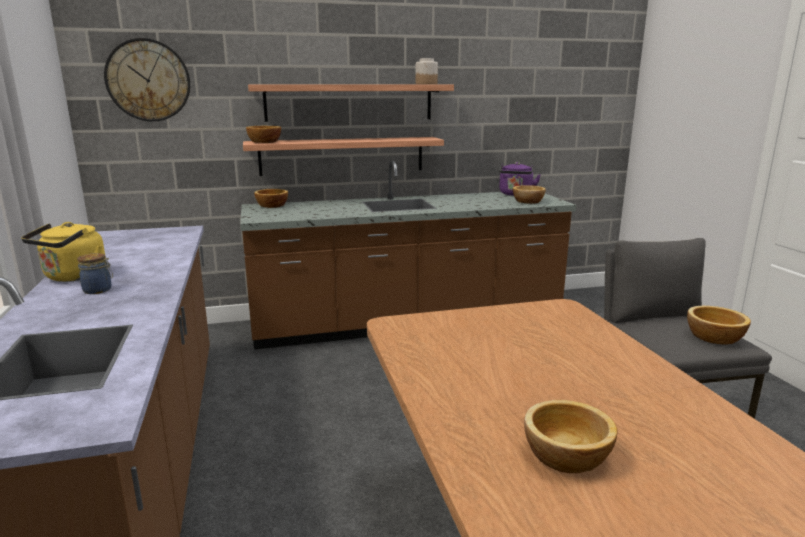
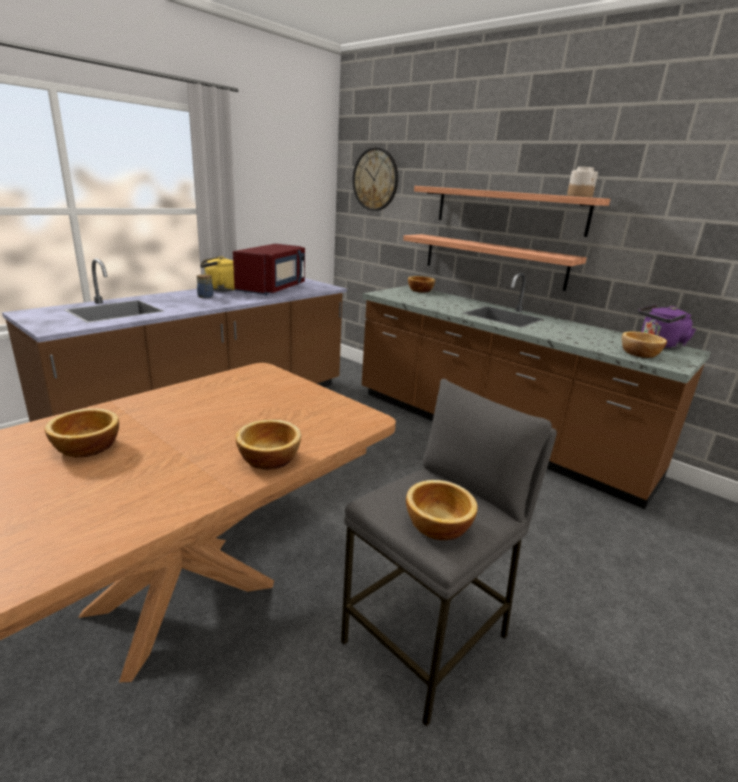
camera: 55 degrees right, 5 degrees up
(135, 252) = (273, 289): none -> red microwave
(263, 142) = (426, 236): bowl -> bowl (268, 458)

